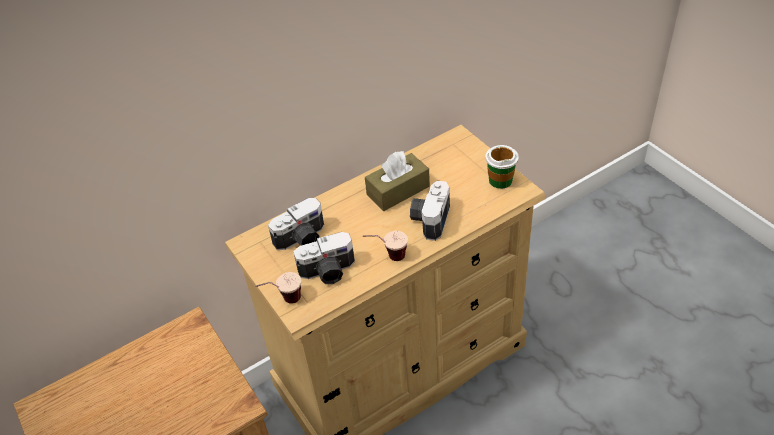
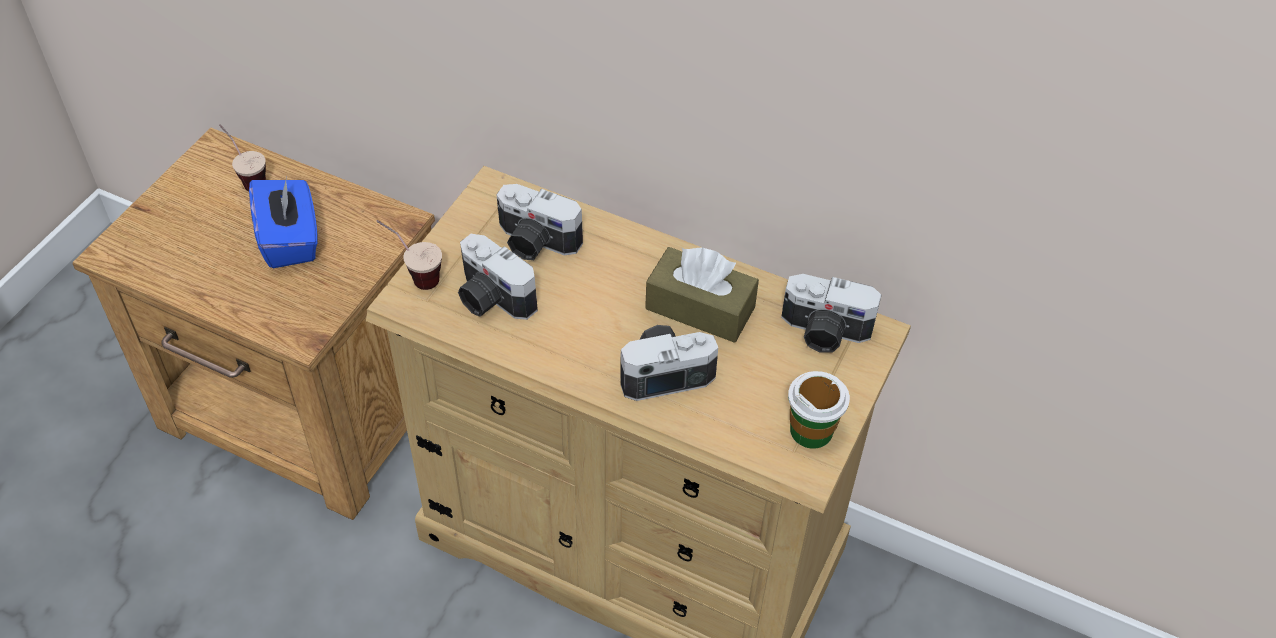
camera: 55 degrees right, 5 degrees up
(156, 387) = (290, 240): none -> blue tissue box
(387, 258) = (556, 353): cup -> cup (247, 178)
(445, 153) = (824, 333): none -> camera

